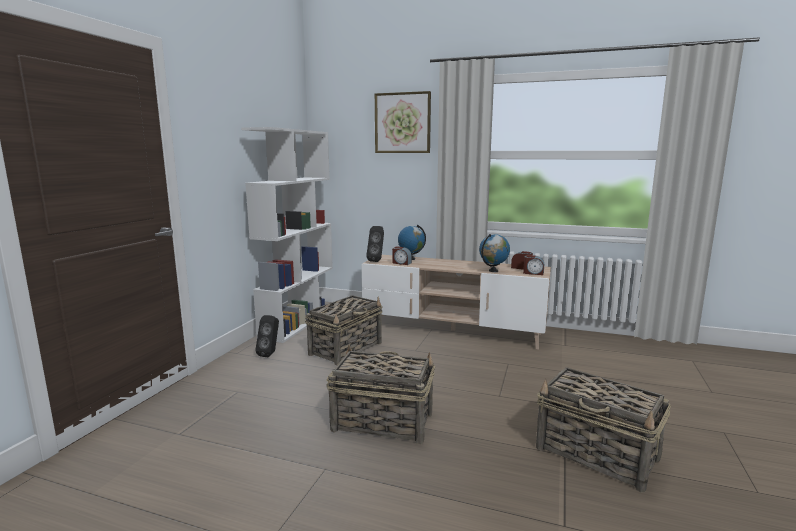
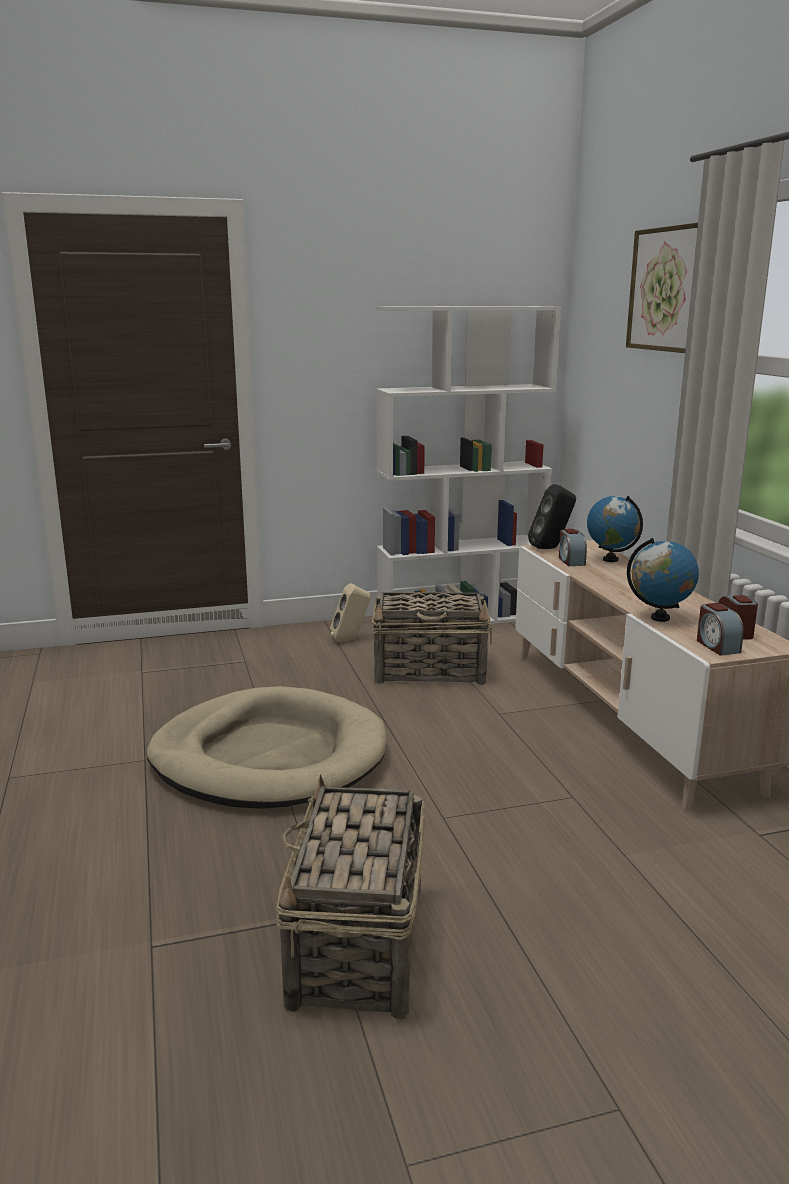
camera: 55 degrees right, 5 degrees up
(270, 354) = (351, 640): black speaker -> beige speaker
(381, 422) = (269, 756): basket -> beige dog bed

